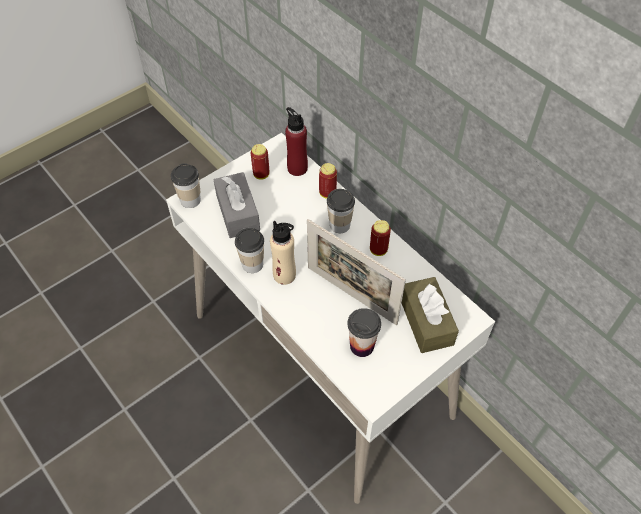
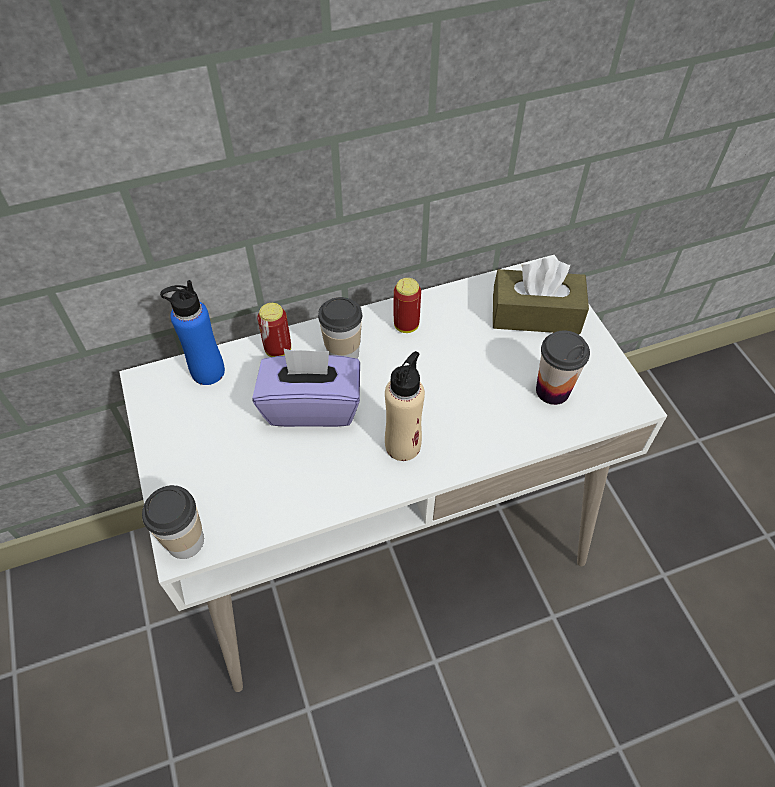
camera: 70 degrees left, 0 degrees up
(238, 213) = (252, 475): grey tissue box -> none
(252, 264) = (364, 482): cup -> none
(261, 174) = (191, 421): can -> none
(294, 223) = (312, 406): none -> purple tissue box
(297, 168) = (207, 371): red bottle -> blue bottle
(351, 295) = (468, 377): picture frame -> none

